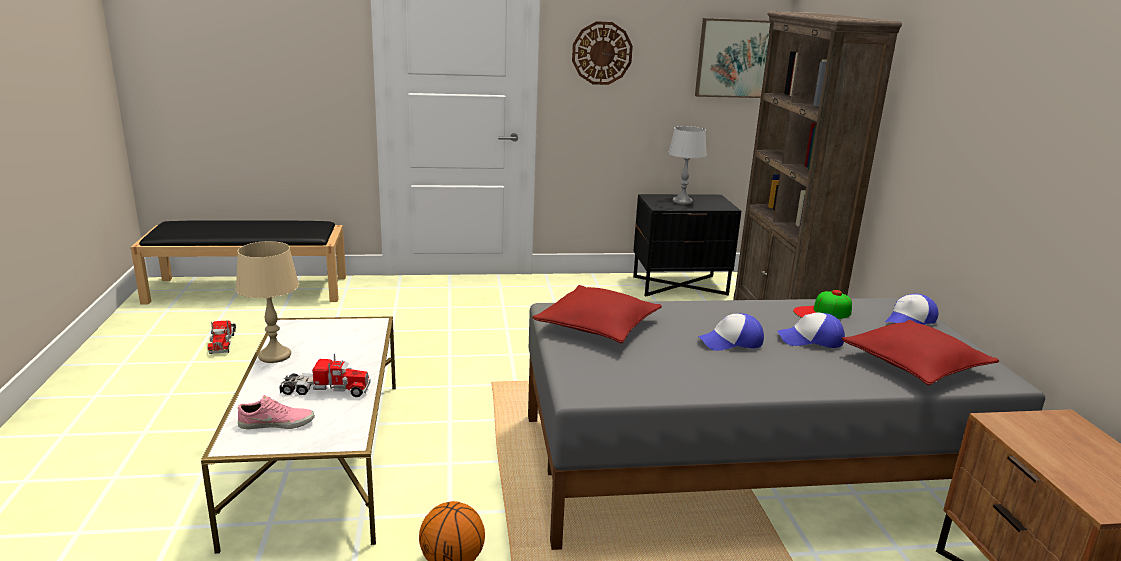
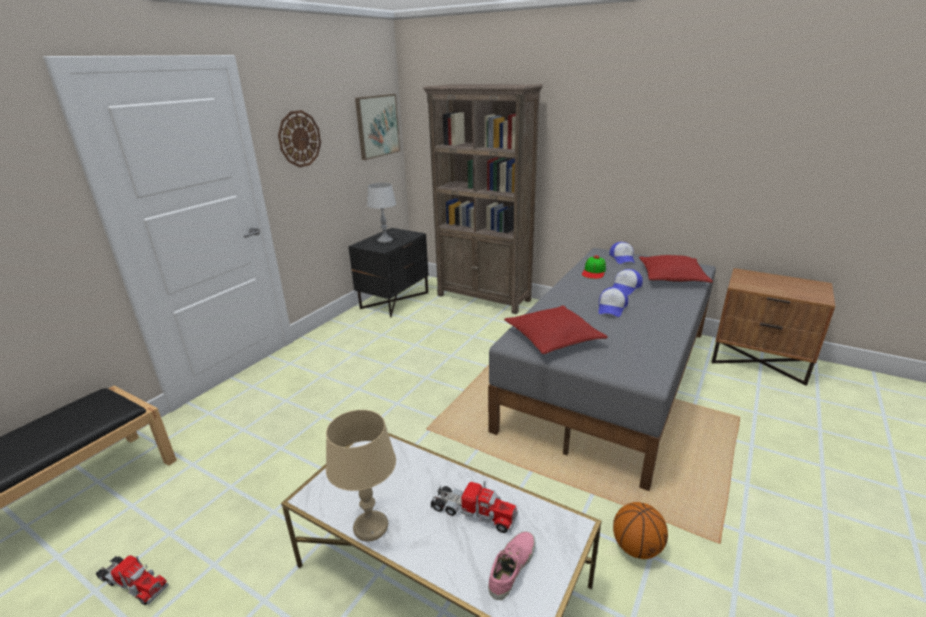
camera: 50 degrees left, 5 degrees up
(325, 390) = (473, 512): toy truck -> toy truck turned 75 degrees clockwise

